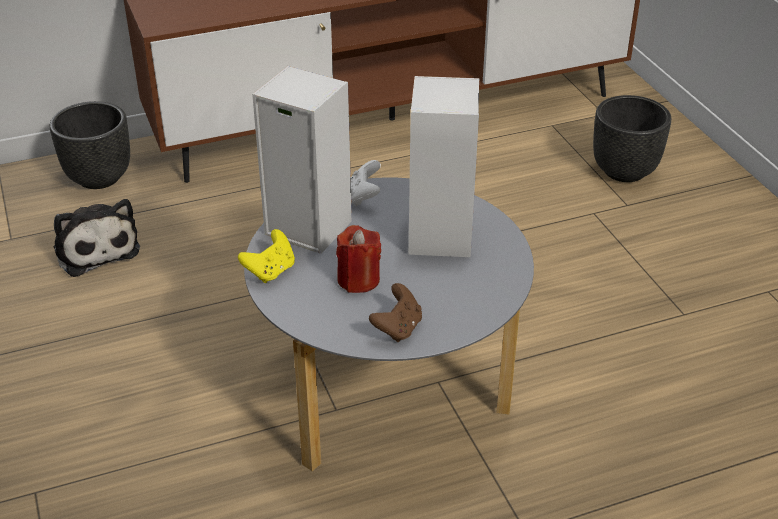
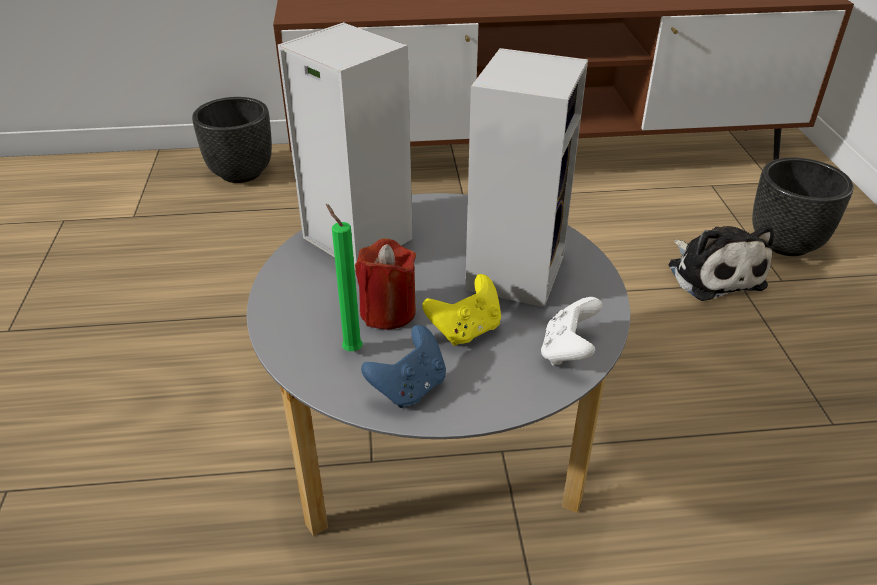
camera: 15 degrees right, 0 degrees up
(95, 248) = (204, 238): plush toy -> plush toy (713, 273)
(270, 271) = (286, 283): yellow game controller -> yellow game controller (466, 330)
(344, 310) = (350, 349): none -> green candle
(364, 197) = (439, 213): white game controller -> white game controller (568, 351)
(398, 328) = (409, 388): brown game controller -> blue game controller

